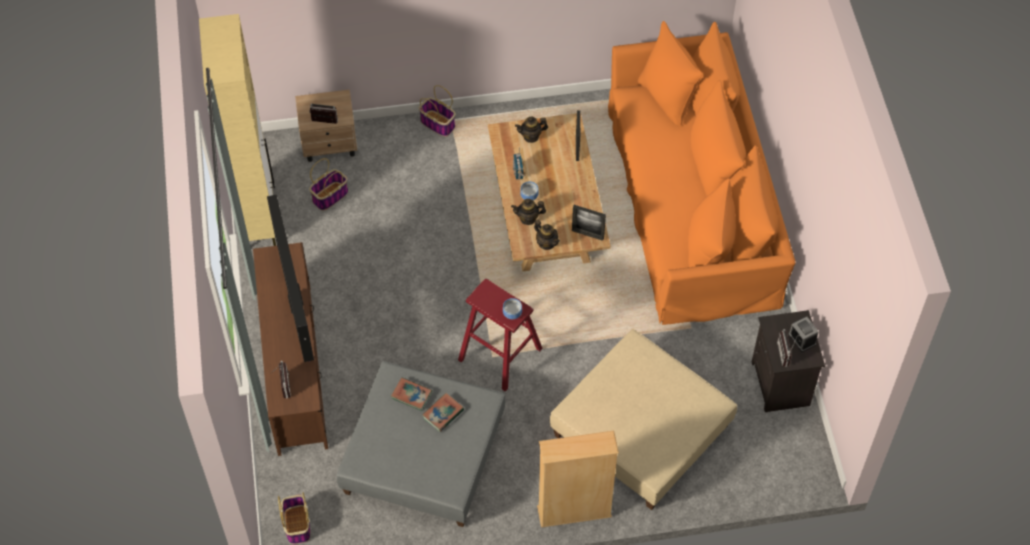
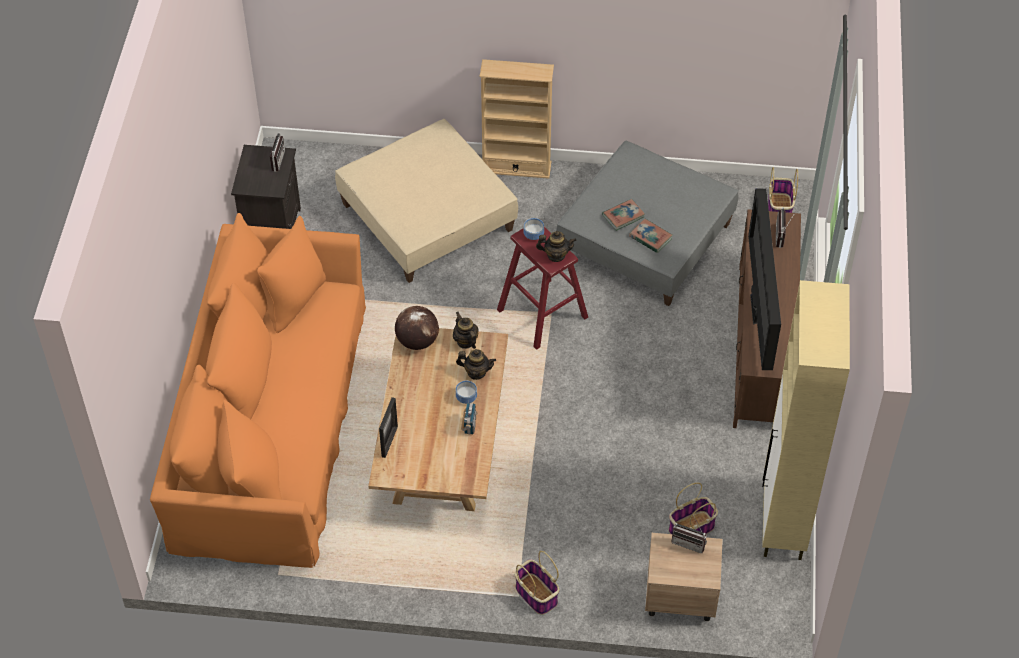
camera: 165 degrees left, 5 degrees down
(531, 136) = (439, 467): teapot -> teapot (556, 255)
(587, 234) = (417, 341): picture frame -> globe
(802, 339) = (252, 170): alarm clock -> none

